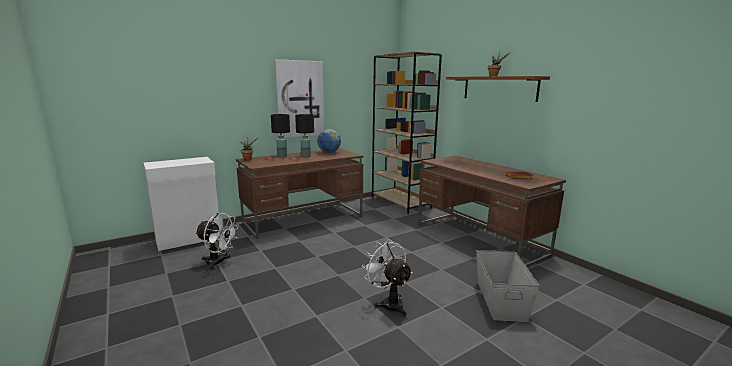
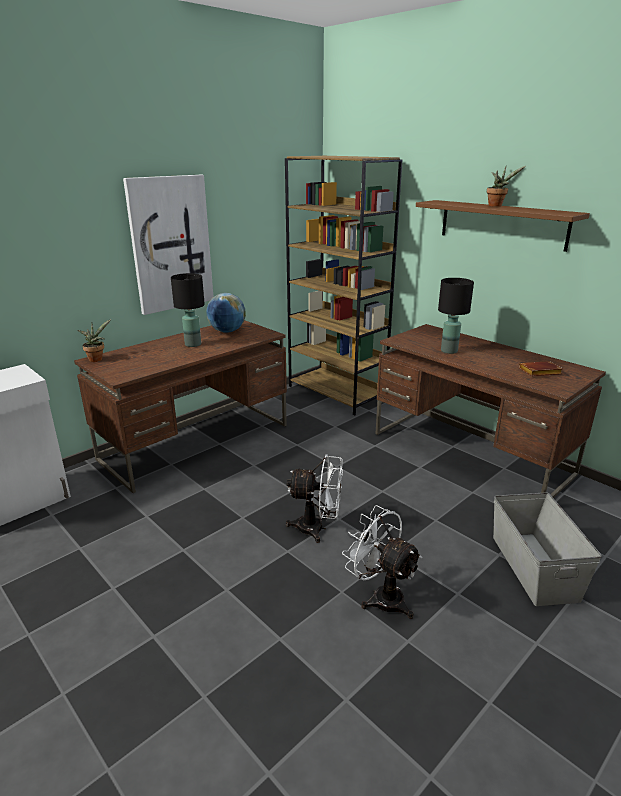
camera: 10 degrees left, 10 degrees up
(218, 262) = (84, 551): white fan -> white fan (317, 528)
(281, 156) = (152, 347): black table lamp -> black table lamp (448, 351)

